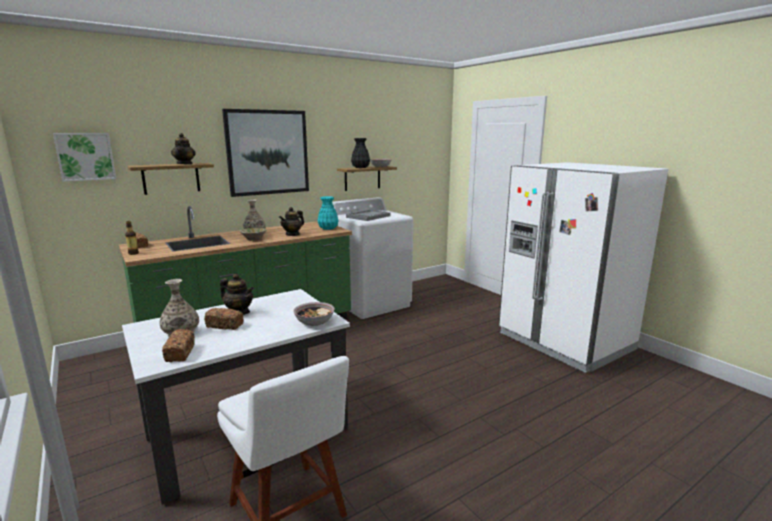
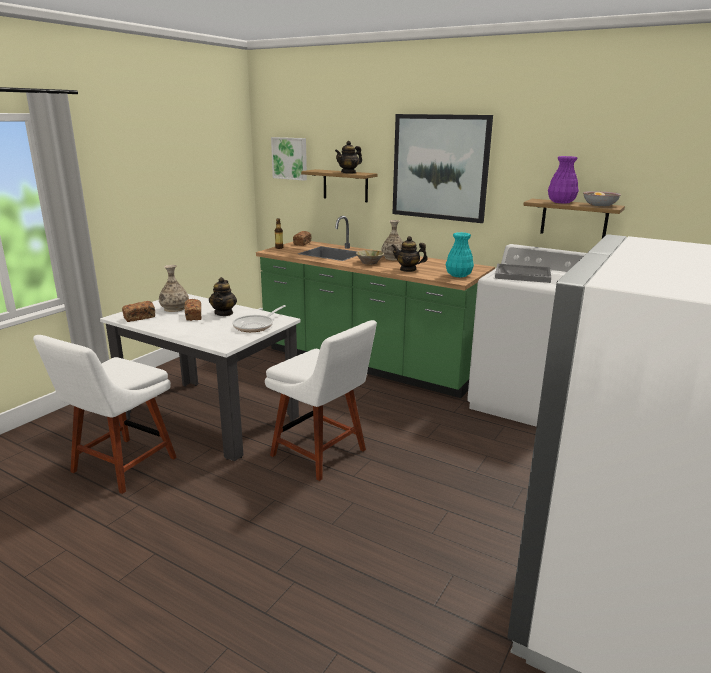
camera: 65 degrees right, 5 degrees up
(296, 304) = (256, 326): none -> frying pan
(314, 322) = (218, 340): bowl -> none
(360, 167) = (561, 202): black vase -> purple vase
(371, 384) = (322, 454): none -> white chair

